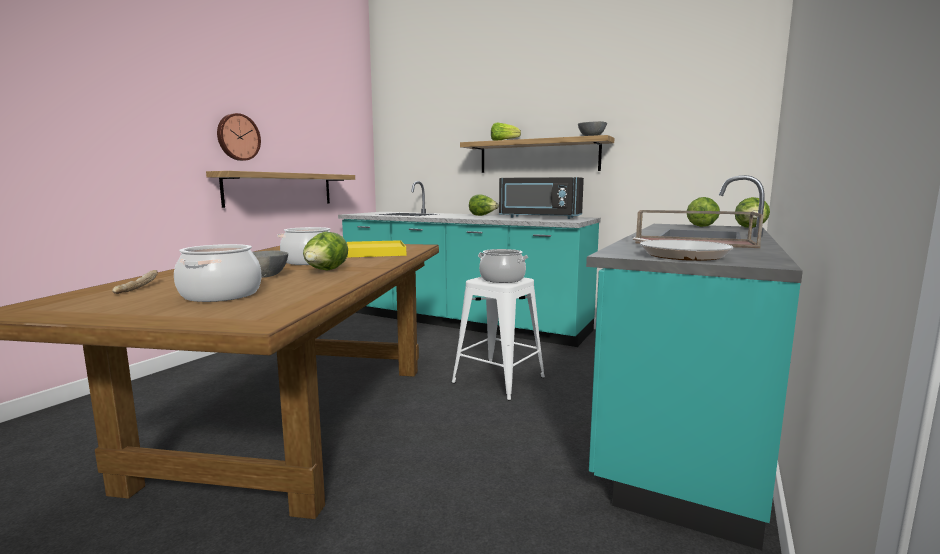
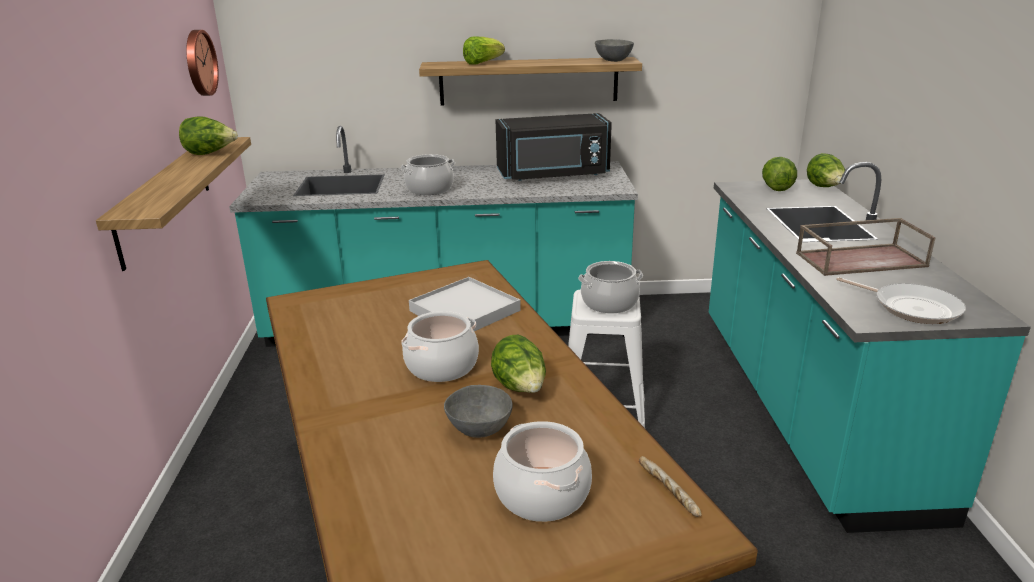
camera: 30 degrees left, 15 degrees up
(137, 288) = (398, 518): bread -> bread (668, 493)
(237, 137) = (110, 136): wall clock -> wall clock (199, 63)
(375, 252) = (465, 311): yellow tray -> white tray
(449, 216) = (429, 189): none -> cooking pot
(483, 215) = (466, 176): lettuce -> lettuce (210, 153)

